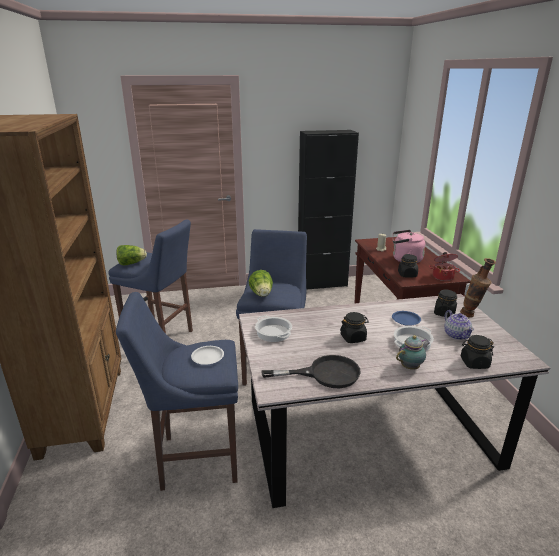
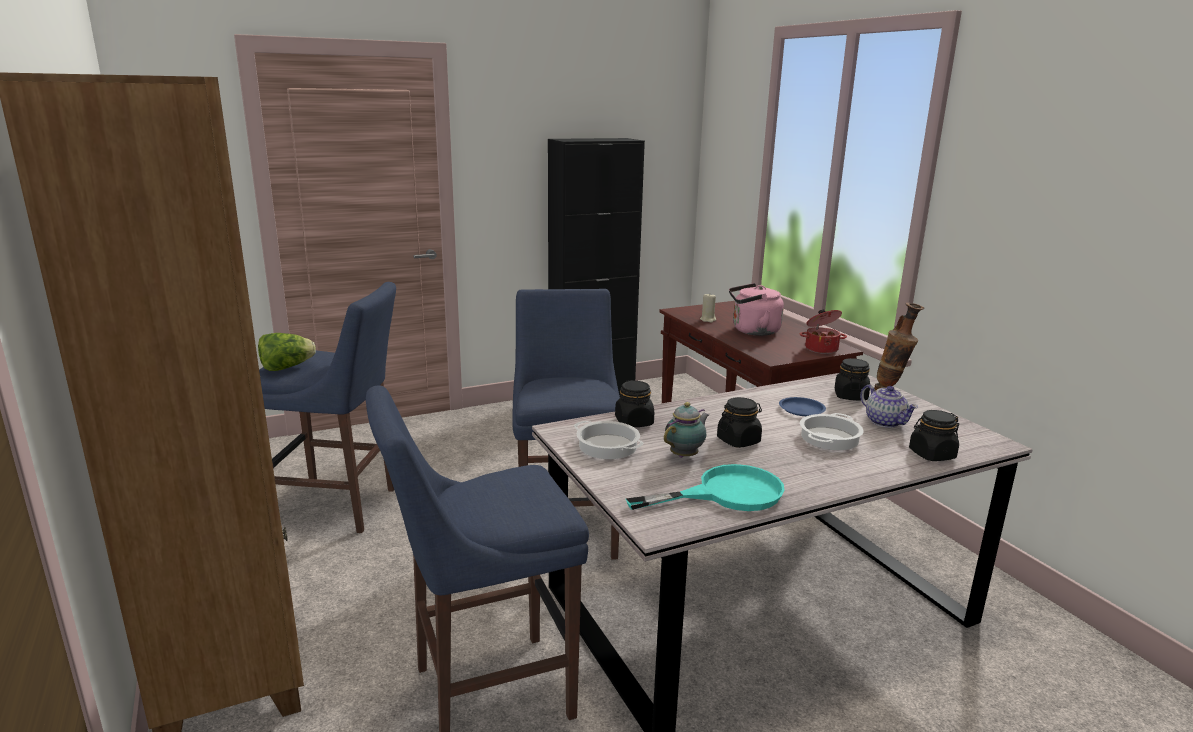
camera: 15 degrees left, 5 degrees down
(207, 357) = (516, 493): white plate -> none
(262, 294) = (554, 395): lettuce -> none
(324, 374) = (725, 493): black frying pan -> turquoise frying pan
(407, 275) = (768, 350): black jar -> black jar (634, 422)
(411, 367) = (848, 469): teapot -> teapot (685, 455)

